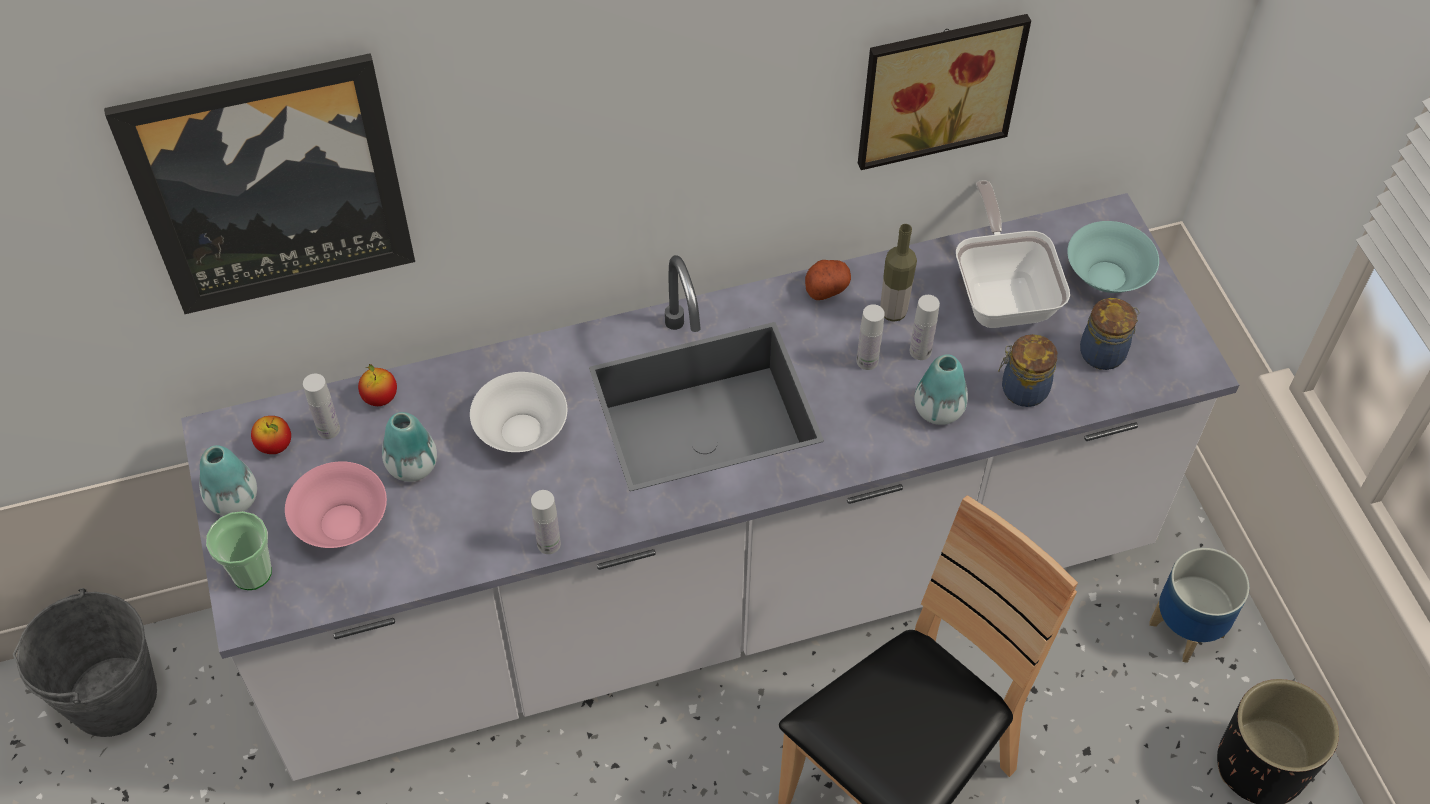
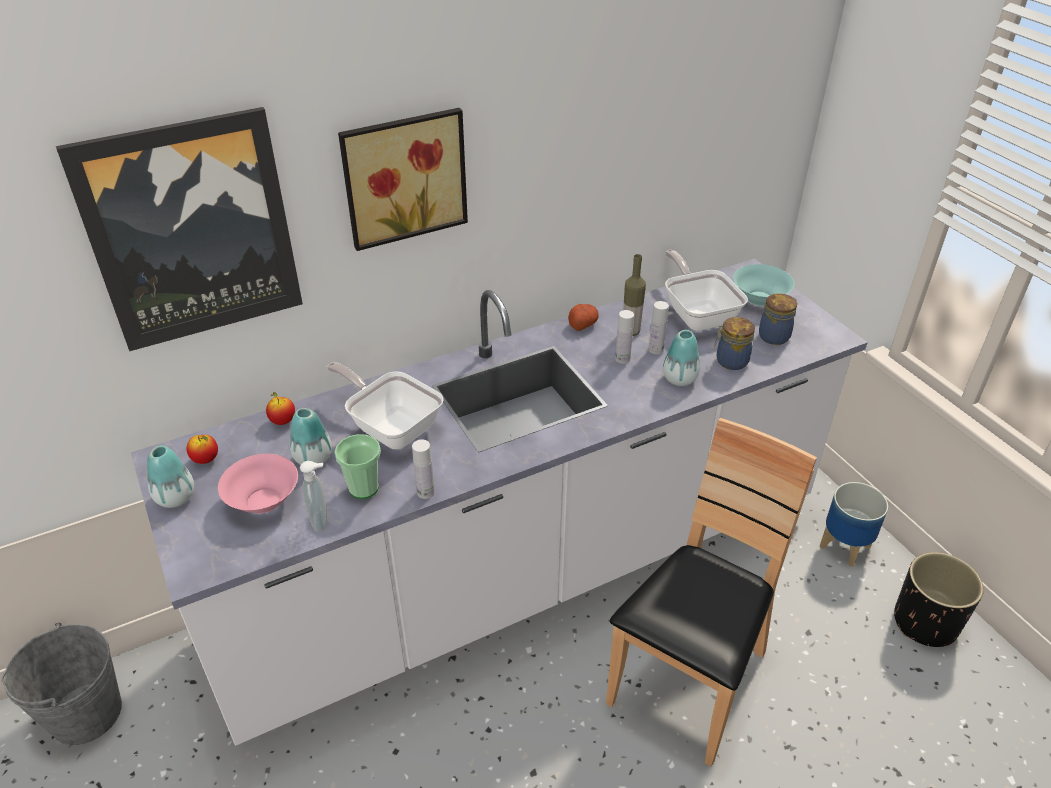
camera: 10 degrees left, 15 degrees down
(252, 573) = (194, 543): cup -> cup (363, 488)
(328, 429) = (246, 444): white bottle -> none
(411, 566) = (322, 521): none -> soap dispenser
(521, 430) = (391, 426): white bowl -> frying pan
(937, 85) = (641, 166): picture -> picture (403, 176)

